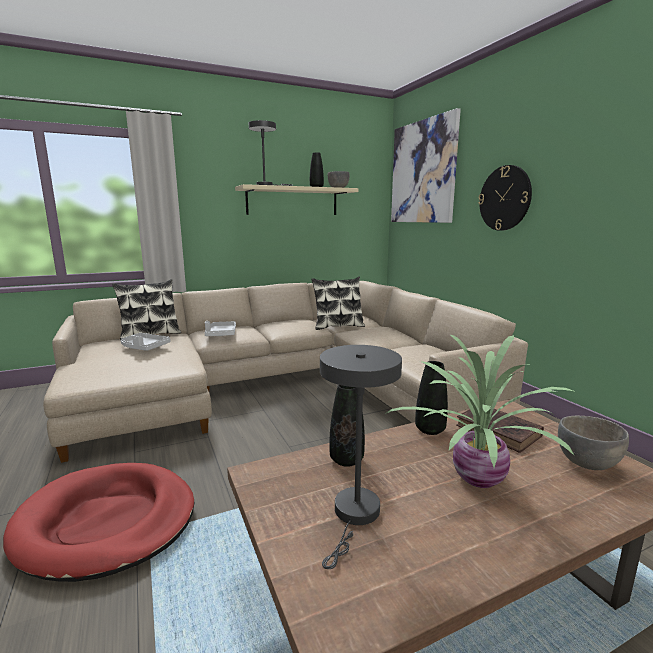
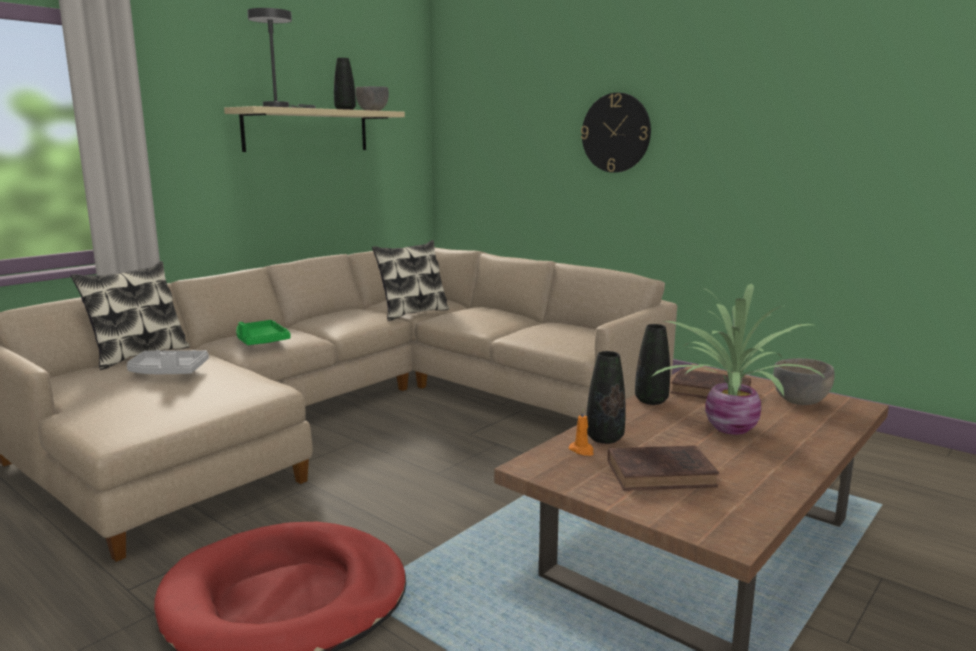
camera: 25 degrees left, 0 degrees up
(221, 334) = (260, 341): grey tray -> green tray
(313, 468) = (582, 450): none -> orange candle
(355, 515) = (663, 474): grey table lamp -> brown book
(423, 172) = (489, 91): picture -> none

